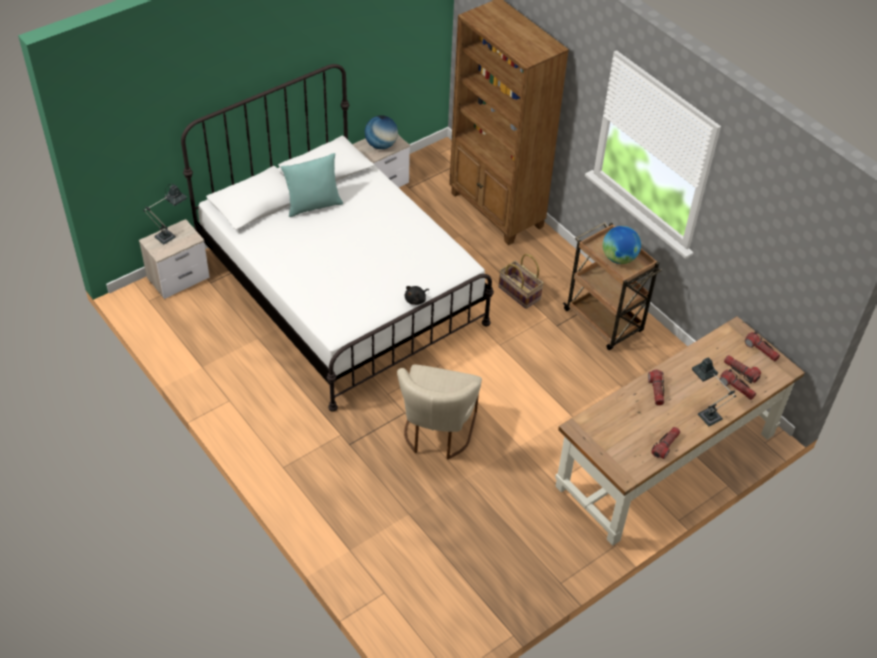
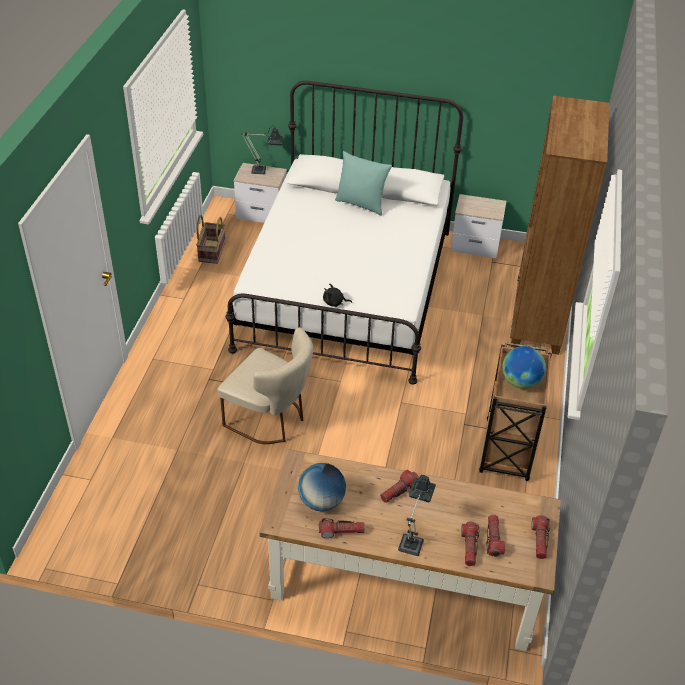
camera: 50 degrees right, 5 degrees down
(381, 145) = (481, 207): globe -> globe (321, 501)
(437, 433) = (270, 420): beige chair -> beige chair turned 120 degrees counterclockwise
(518, 293) = (468, 382): basket -> basket (211, 251)

